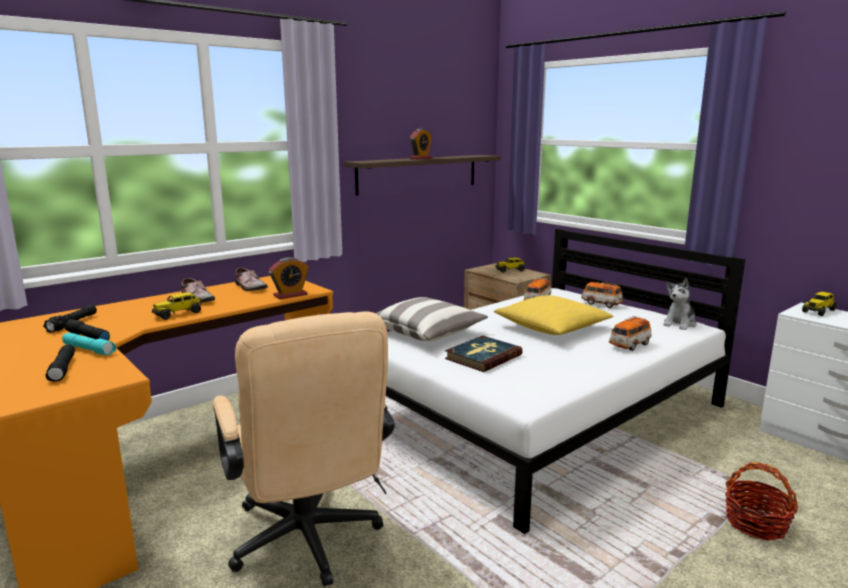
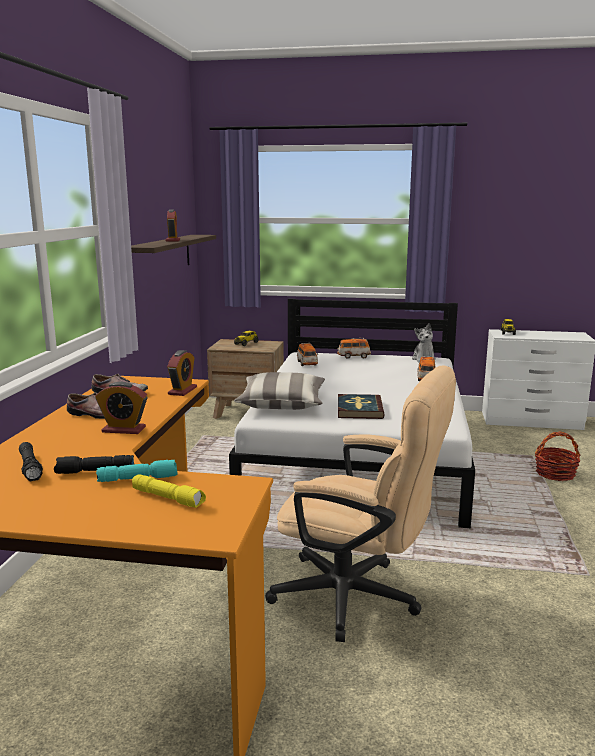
camera: 40 degrees left, 0 degrees up
(63, 369) = (168, 498): black flashlight -> yellow flashlight
(178, 314) = (124, 430): toy truck -> alarm clock
(552, 327) = (359, 379): yellow pillow -> none

